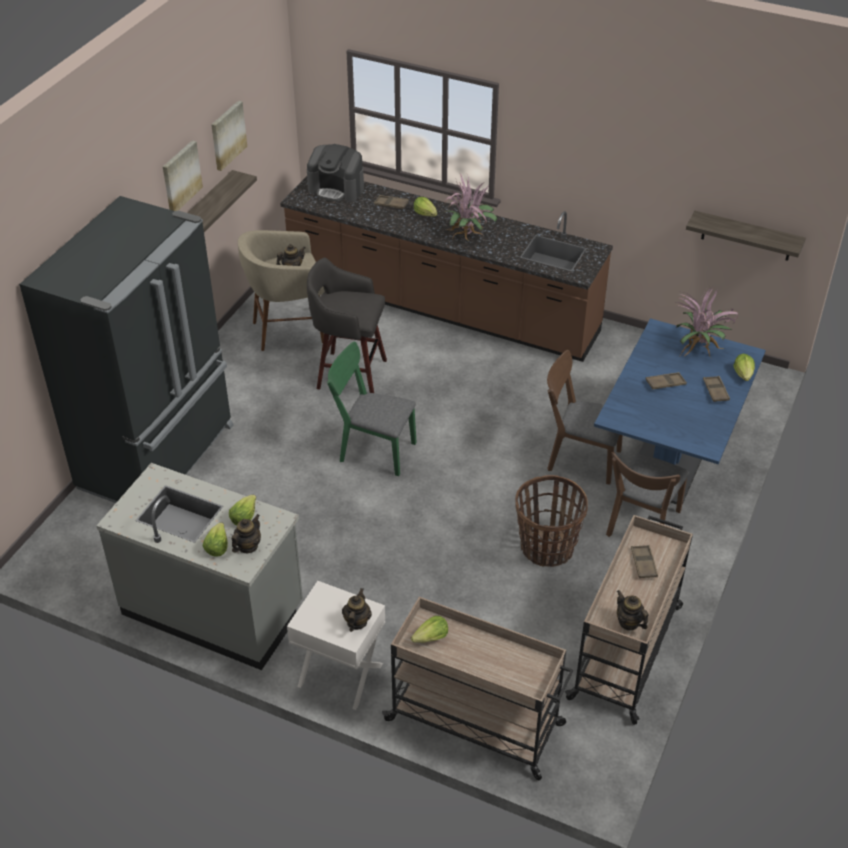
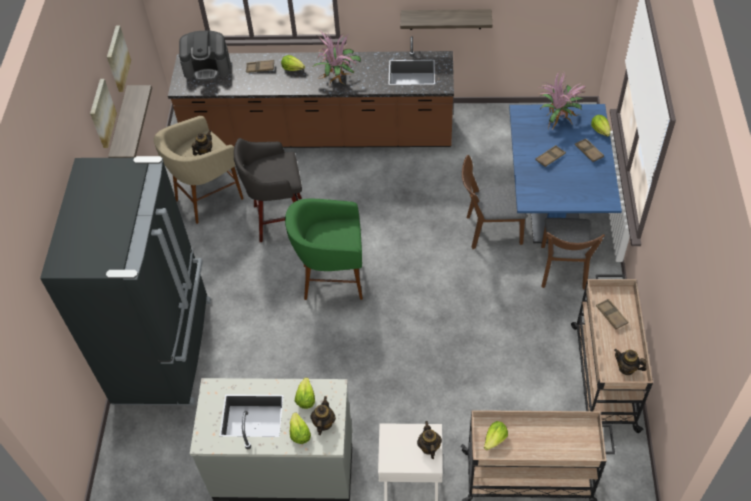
camera: 20 degrees left, 10 degrees up
(372, 450) = (332, 280): green chair -> green stool
(547, 548) = (505, 314): basket -> none
(746, 236) = (558, 16): shelf -> shelf (445, 19)

